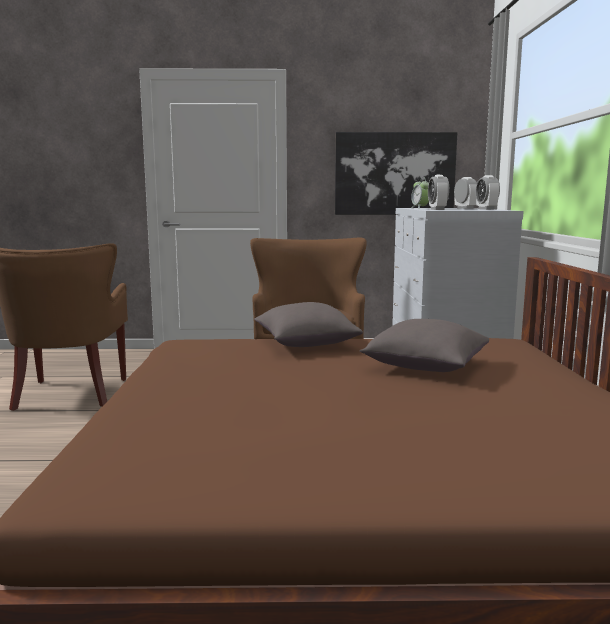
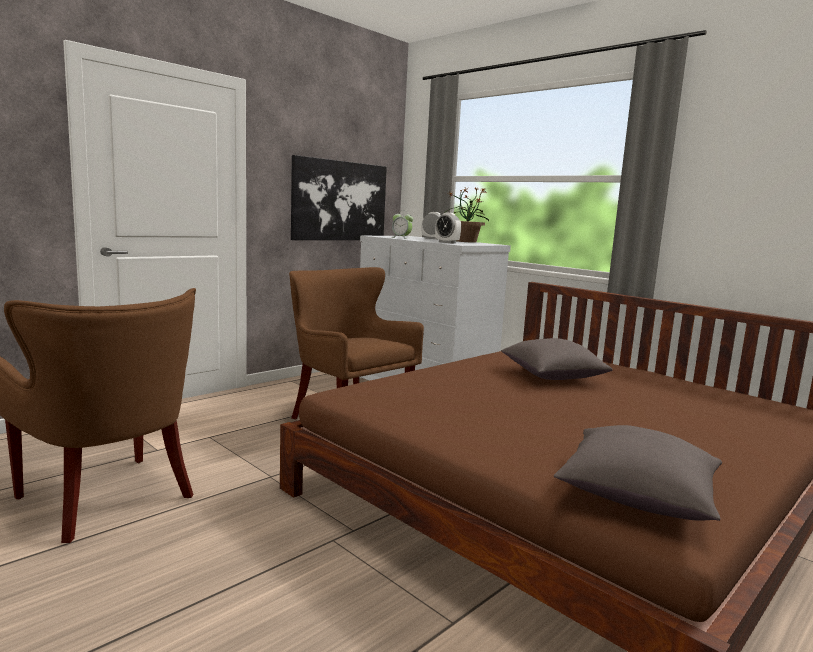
camera: 45 degrees left, 0 degrees up
(305, 344) = (436, 374): grey pillow -> grey pillow (636, 497)
(486, 209) = (465, 241): alarm clock -> potted plant

